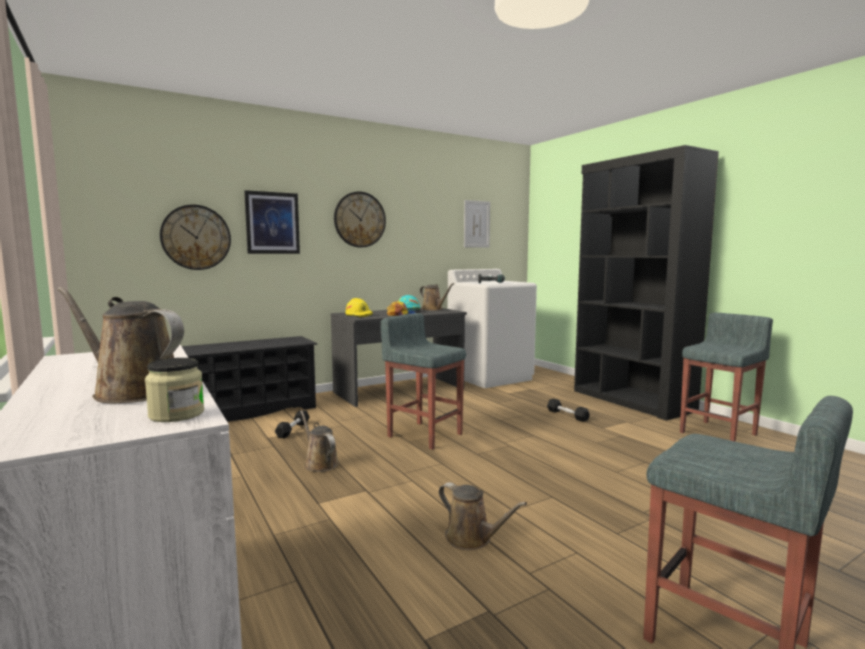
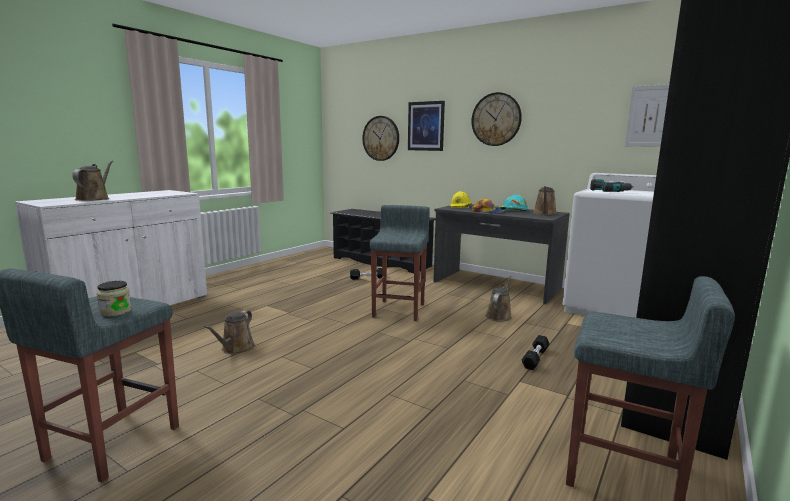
camera: 65 degrees right, 5 degrees up
(176, 414) = (56, 203): jar -> jar (115, 312)
(320, 463) = (320, 294): brown watering can -> brown watering can (499, 315)

